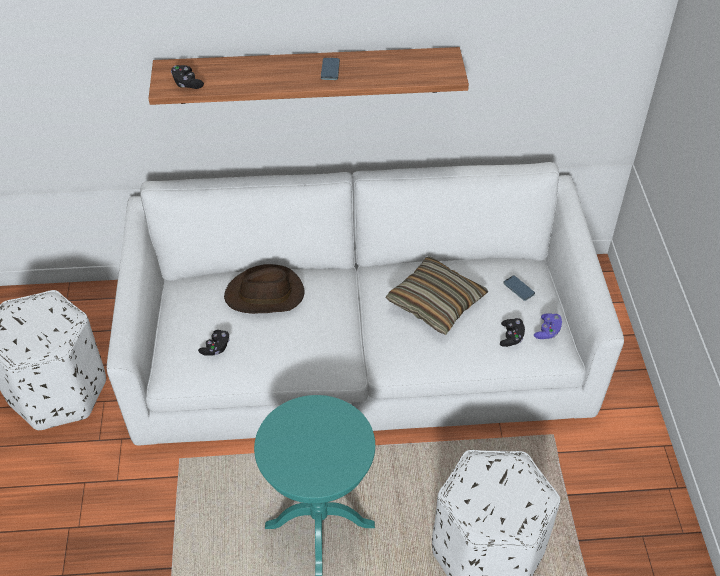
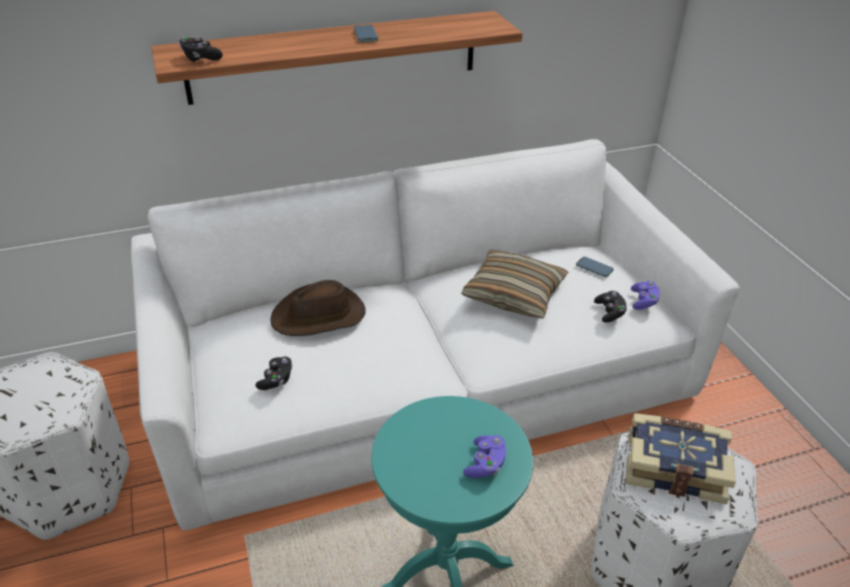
camera: 15 degrees left, 10 degrees down
(335, 457) = (485, 464): none -> purple game controller
(494, 486) = (674, 466): none -> book

